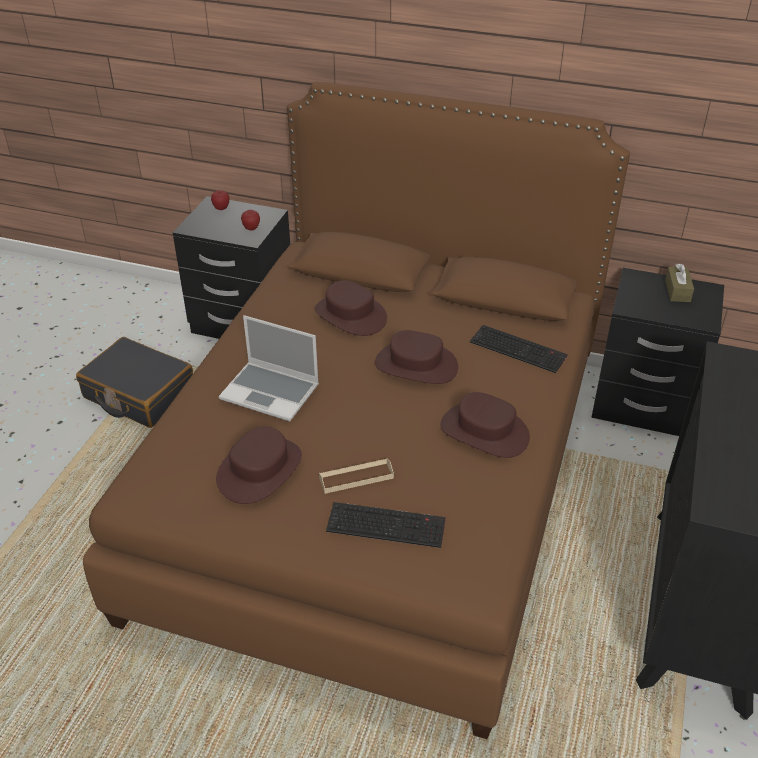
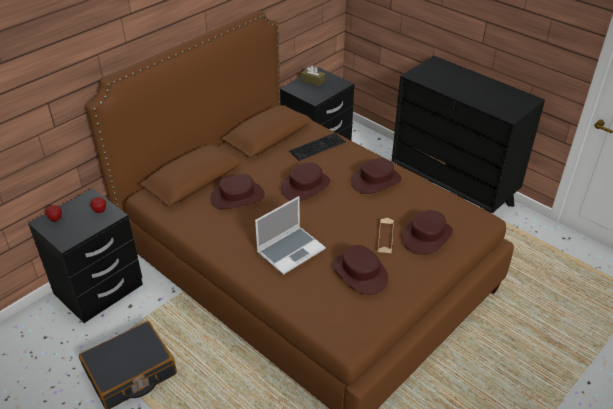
camera: 65 degrees left, 0 degrees up
(387, 524) = (426, 236): keyboard -> brown hat

